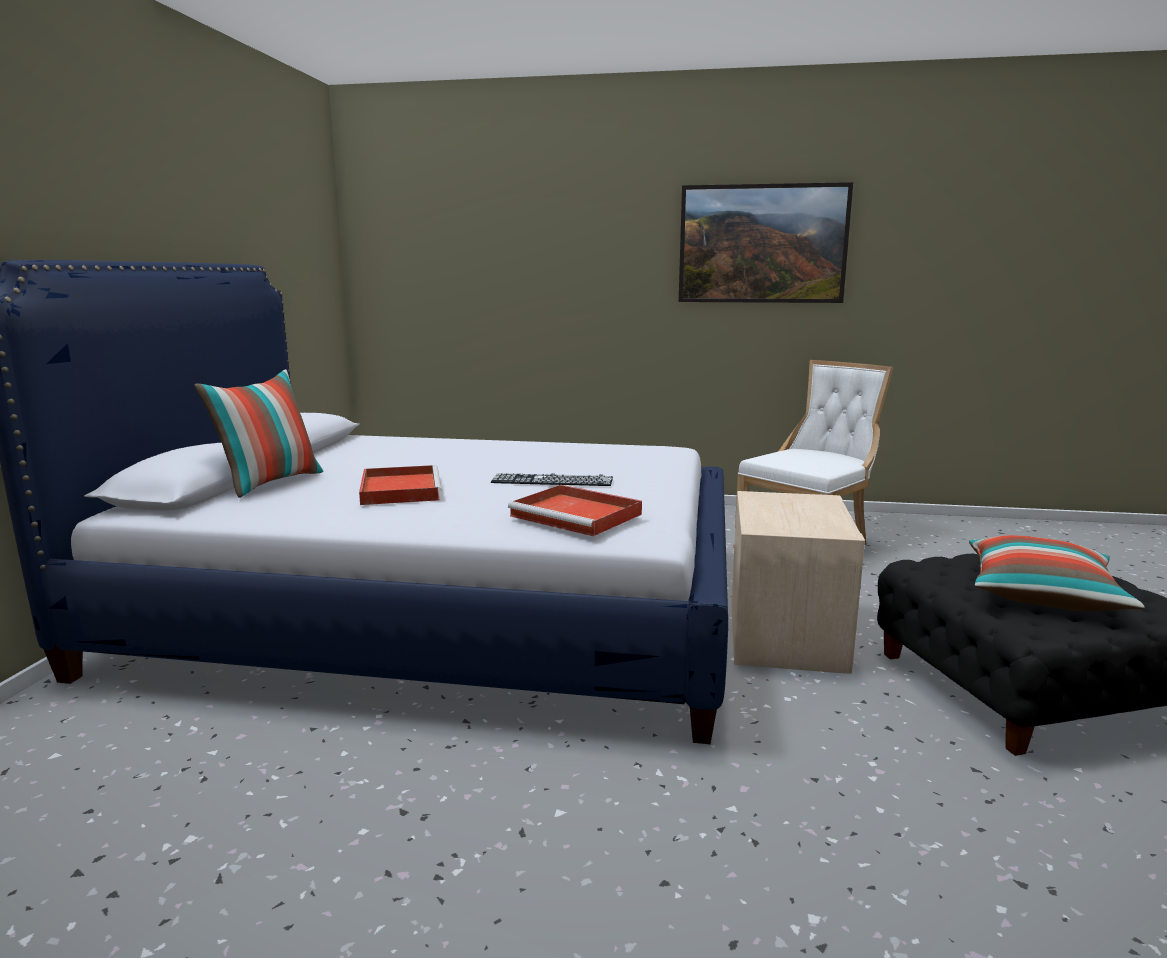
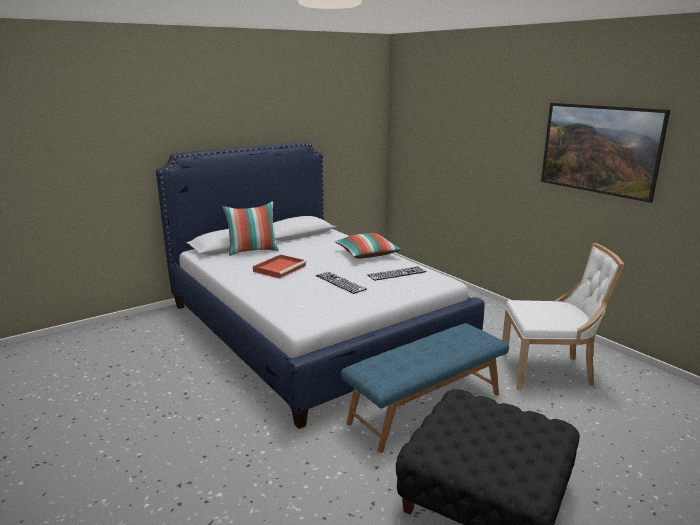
camera: 45 degrees right, 5 degrees up
(578, 515) = (299, 304): red tray -> none
(594, 455) = (397, 273): none -> keyboard
(785, 634) = (425, 407): beige nightstand -> blue bench
(1041, 595) = (481, 441): pillow -> pillow (367, 254)

